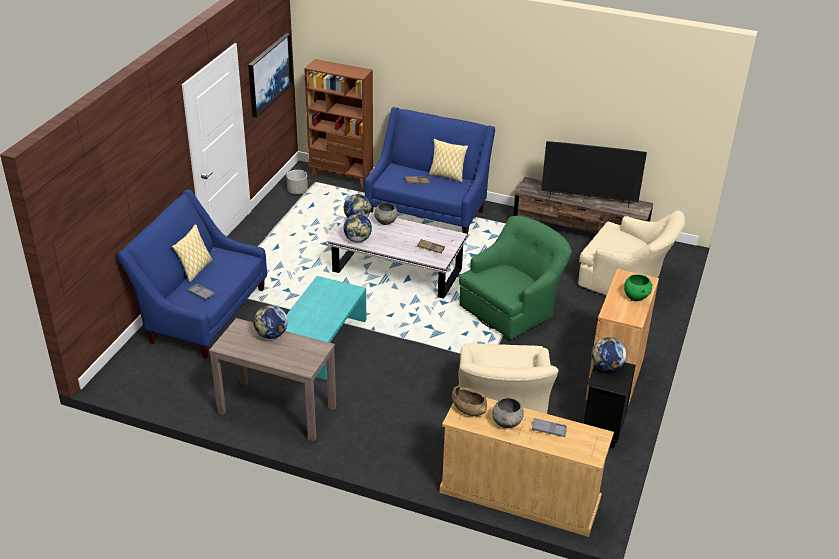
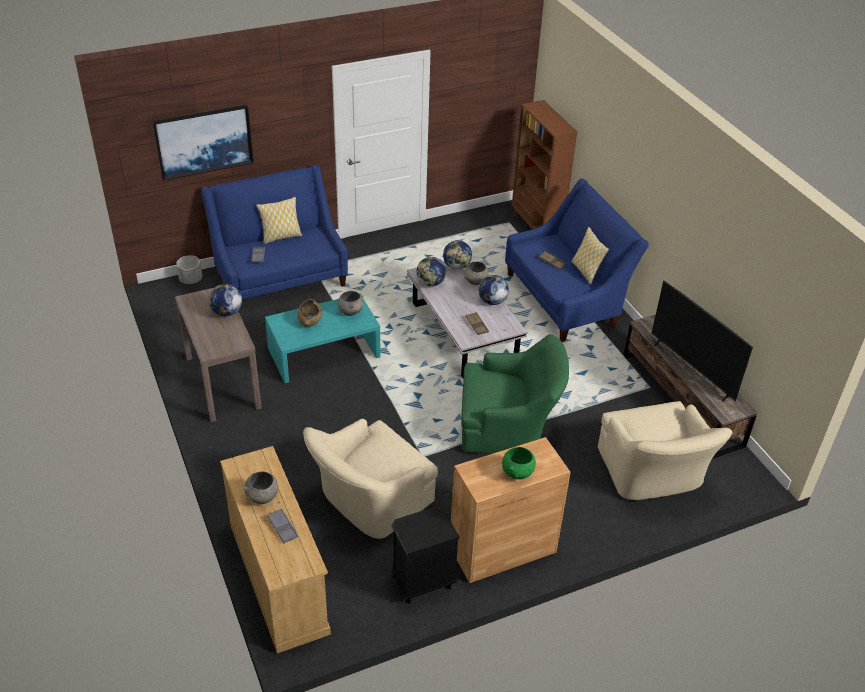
camera: 45 degrees right, 5 degrees up
(269, 74) = (485, 96): picture -> picture (204, 141)
(297, 191) = (483, 222): grey planter -> grey planter (191, 279)
(331, 291) = (351, 312): none -> grey bowl
(468, 408) = (256, 464): brown bowl -> brown bowl (310, 319)
(606, 367) = (429, 519): globe -> globe (492, 301)

